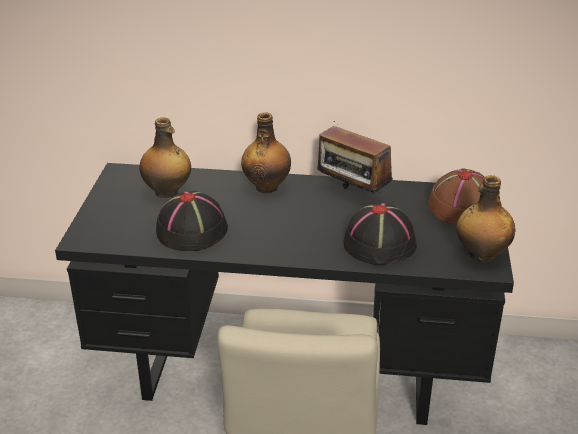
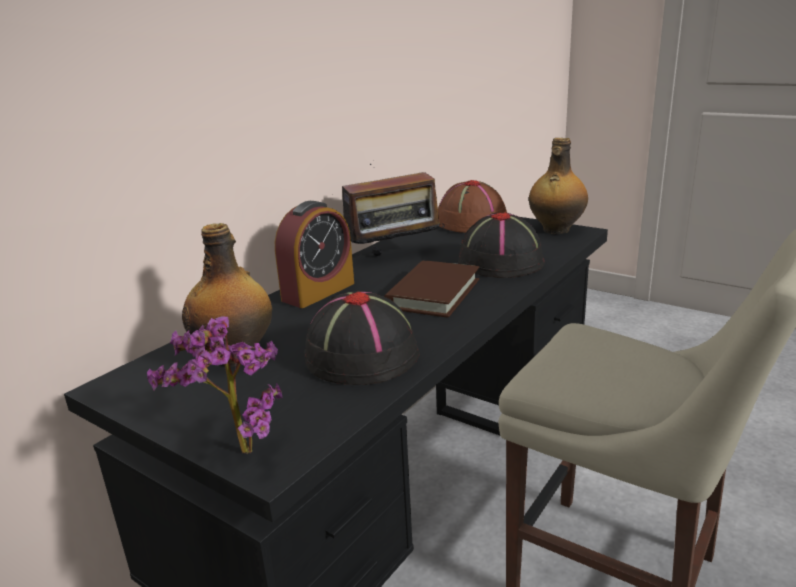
camera: 60 degrees left, 10 degrees down
(84, 227) = (236, 451): none -> potted plant
(267, 187) = (318, 292): bottle -> alarm clock
(296, 230) = (433, 293): none -> brown book

